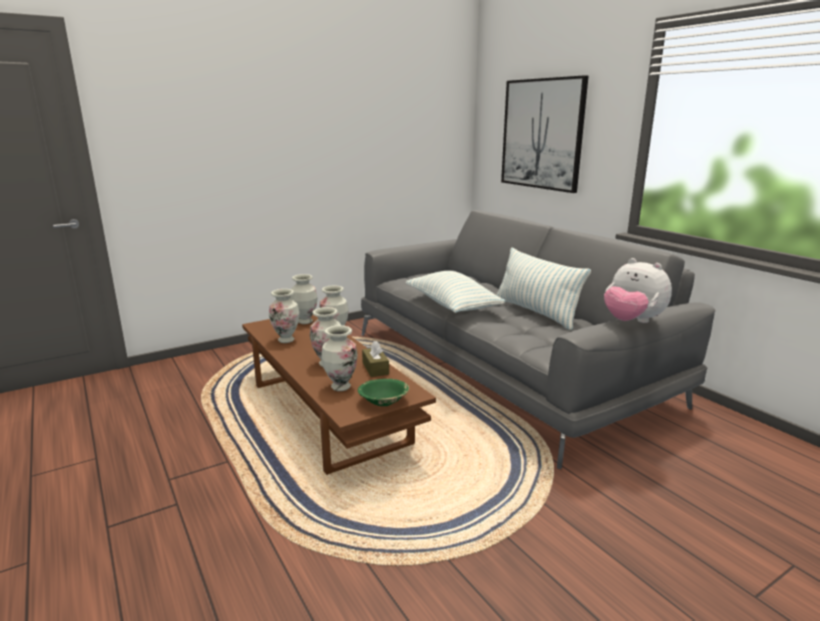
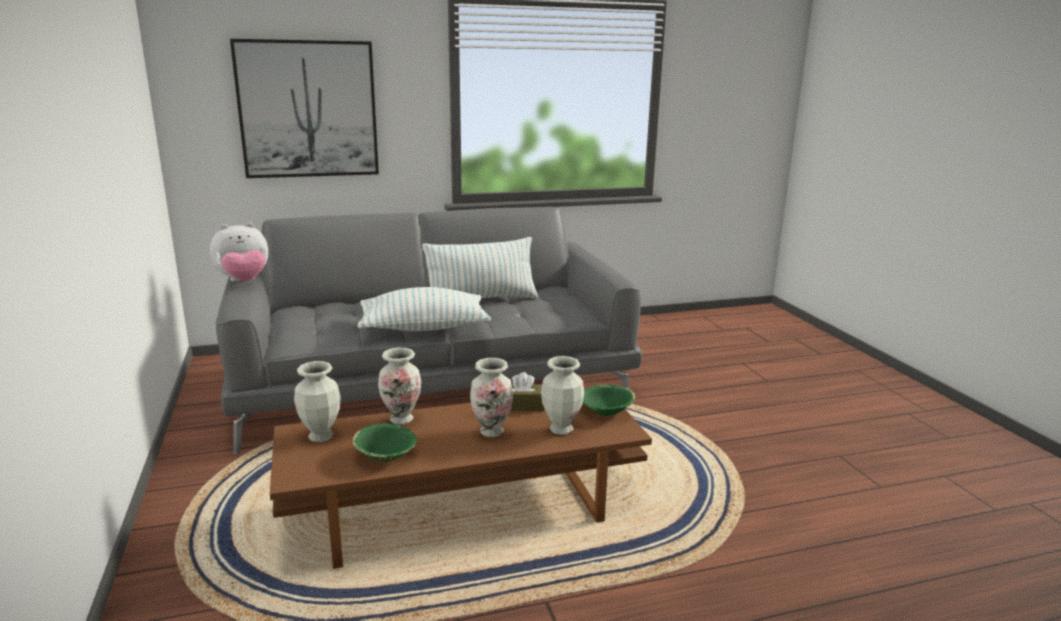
camera: 75 degrees left, 0 degrees up
(286, 340) = (385, 455): vase -> green bowl
(632, 321) = (602, 264): plush toy -> plush toy (244, 281)

